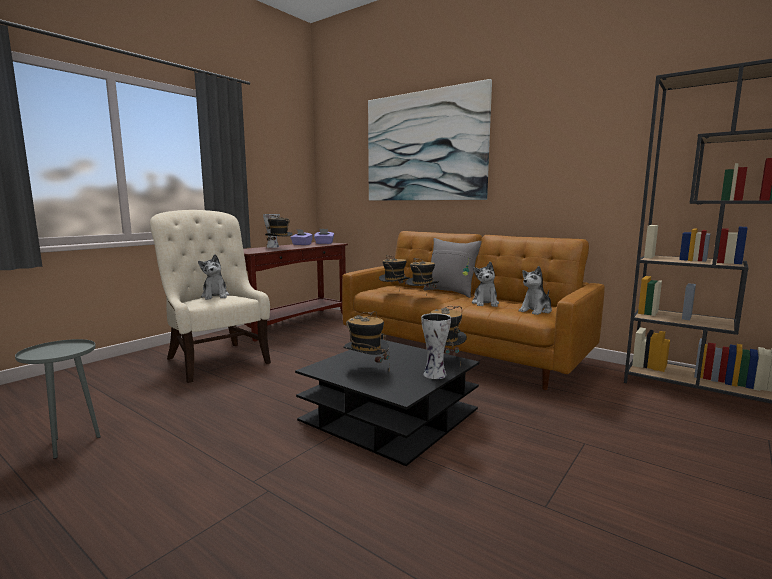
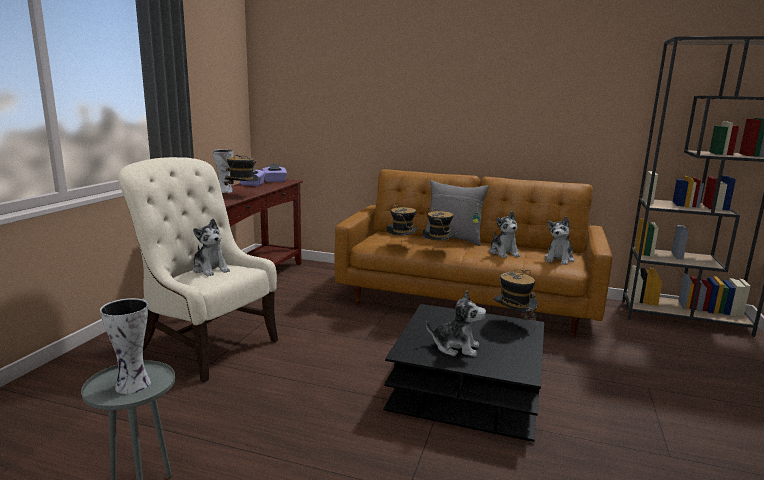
camera: 20 degrees left, 5 degrees up
(366, 370) = (456, 347): hat -> plush toy
(424, 147) = (404, 73): picture -> none
(435, 375) = (525, 344): vase -> vase (133, 385)

